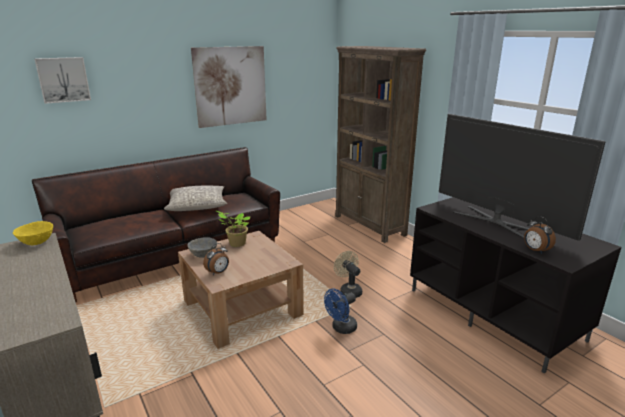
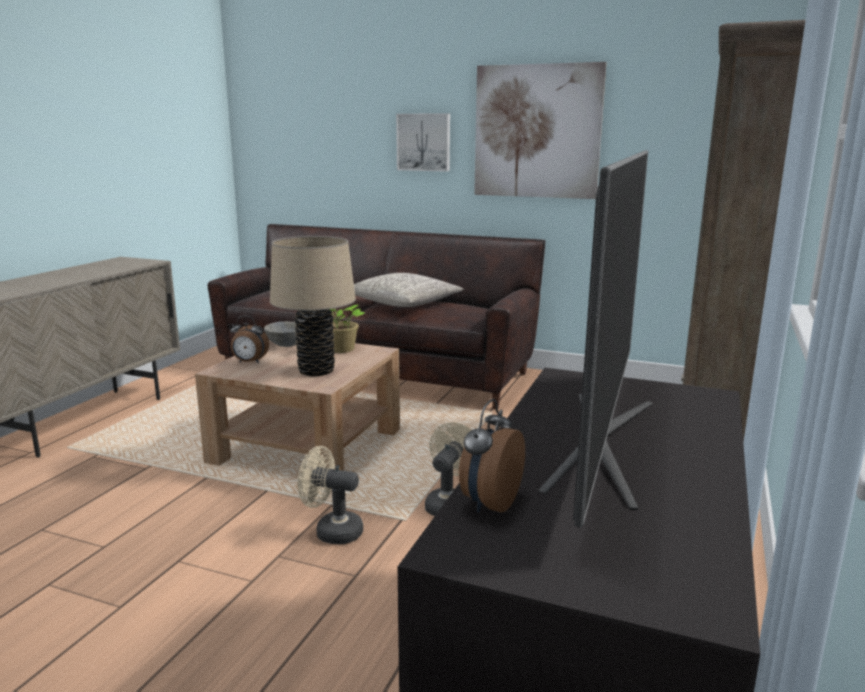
camera: 55 degrees right, 5 degrees down
(36, 242) = (141, 262): yellow bowl -> none
(63, 79) = (318, 108): picture -> picture (424, 142)
(263, 258) = (316, 371): none -> beige table lamp
(341, 328) = (332, 531): blue fan -> beige fan

